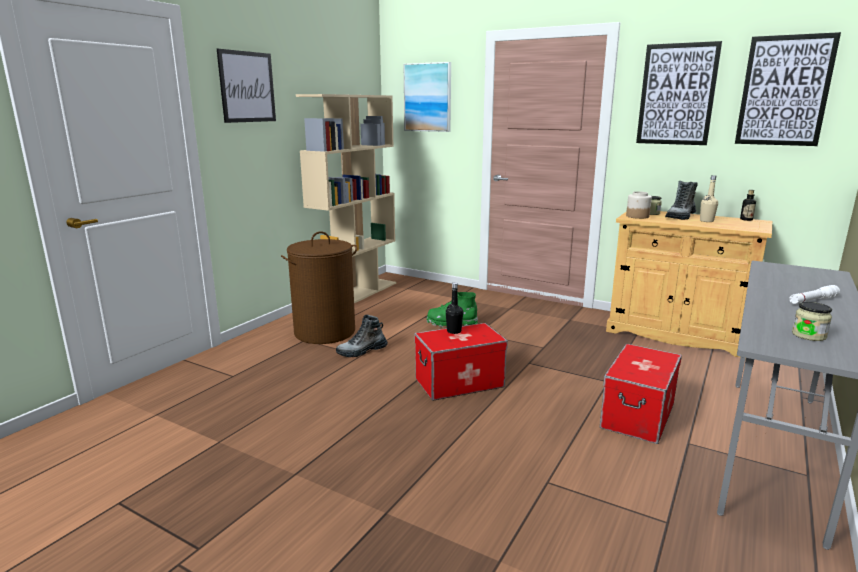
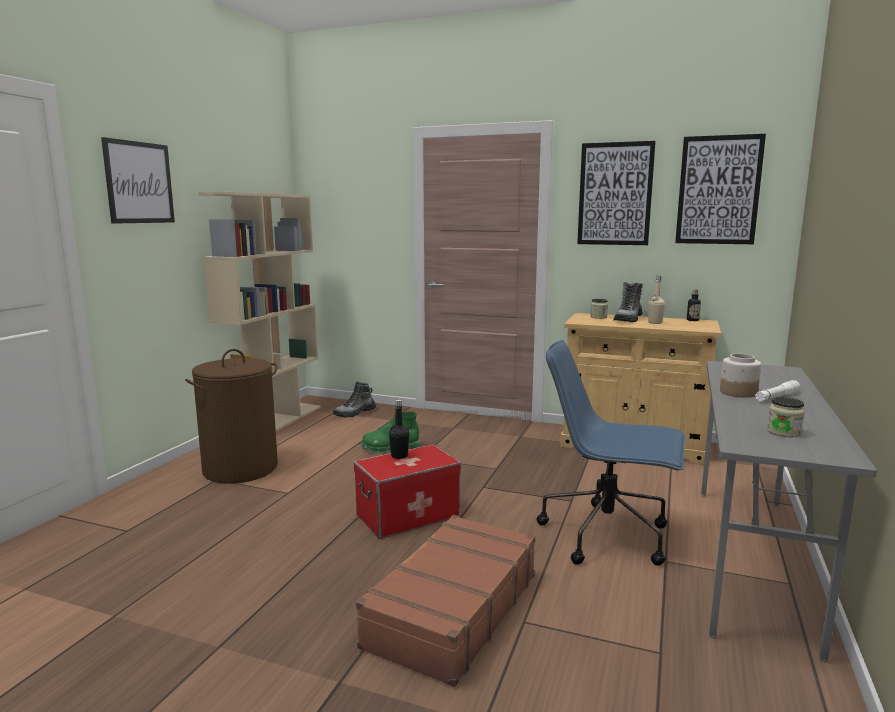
camera: 10 degrees left, 5 degrees down
(362, 351) = (288, 488): boot -> boot (355, 413)
(428, 97) = (350, 198): picture -> none
(486, 465) = (451, 610): none -> brown suitcase
(637, 216) = (585, 320): jar -> jar (738, 392)
(637, 415) = (608, 535): storage box -> blue office chair

